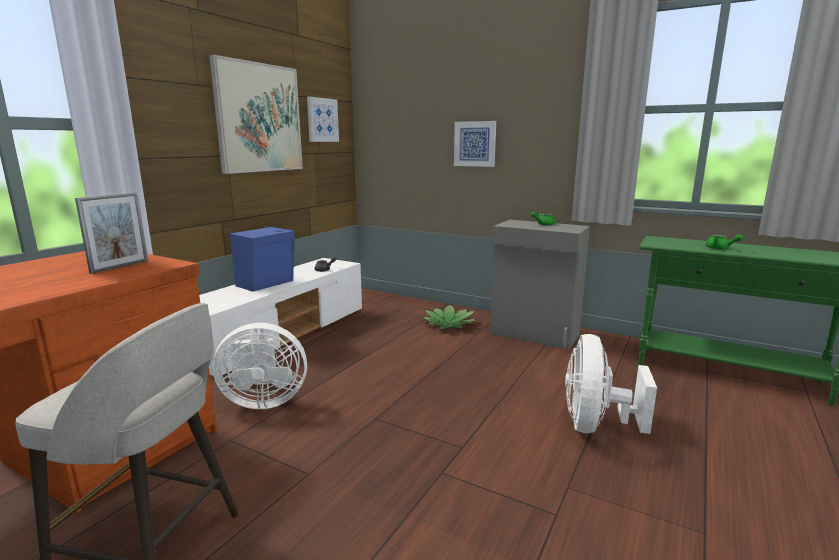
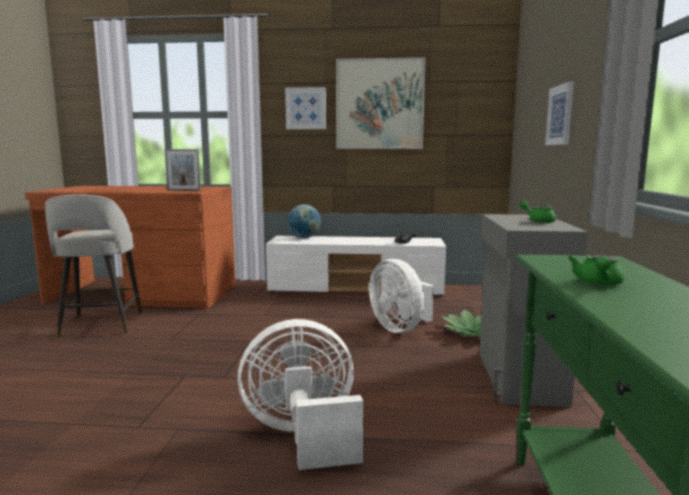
camera: 65 degrees right, 5 degrees down
(216, 295) = (304, 237): none -> globe
(263, 401) = (251, 308): white fan -> white fan (400, 328)
(267, 283) = (344, 240): blue speaker -> none
(322, 120) = (461, 102): picture -> picture (306, 108)

